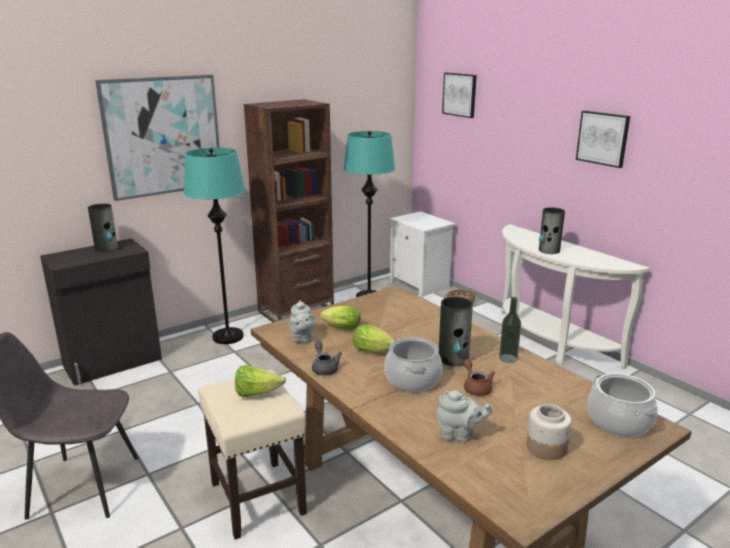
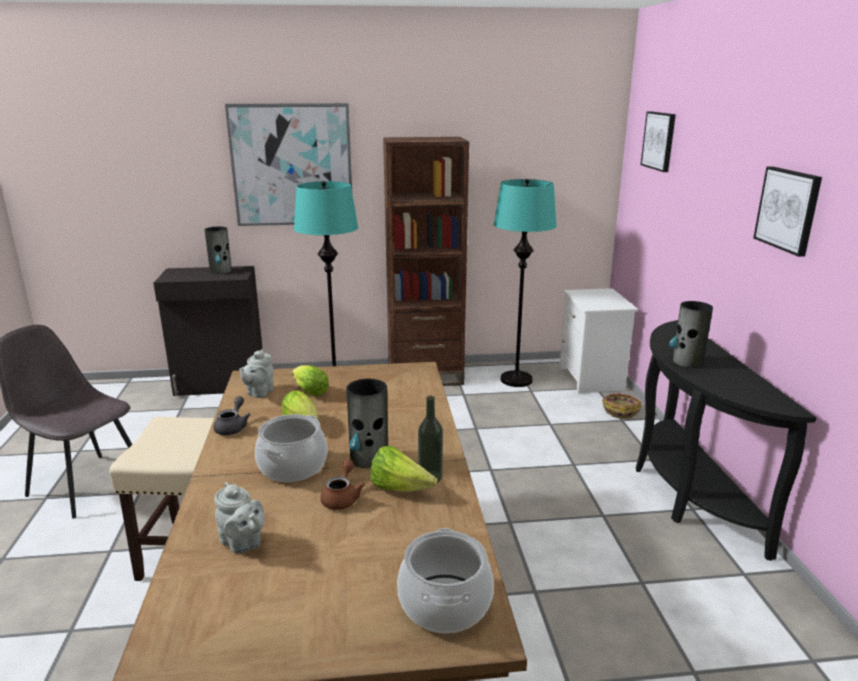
camera: 30 degrees right, 0 degrees up
(256, 393) = (188, 437): lettuce -> lettuce (400, 488)
(546, 447) = (306, 597): jar -> none
(547, 343) = (685, 491): white console table -> black console table

